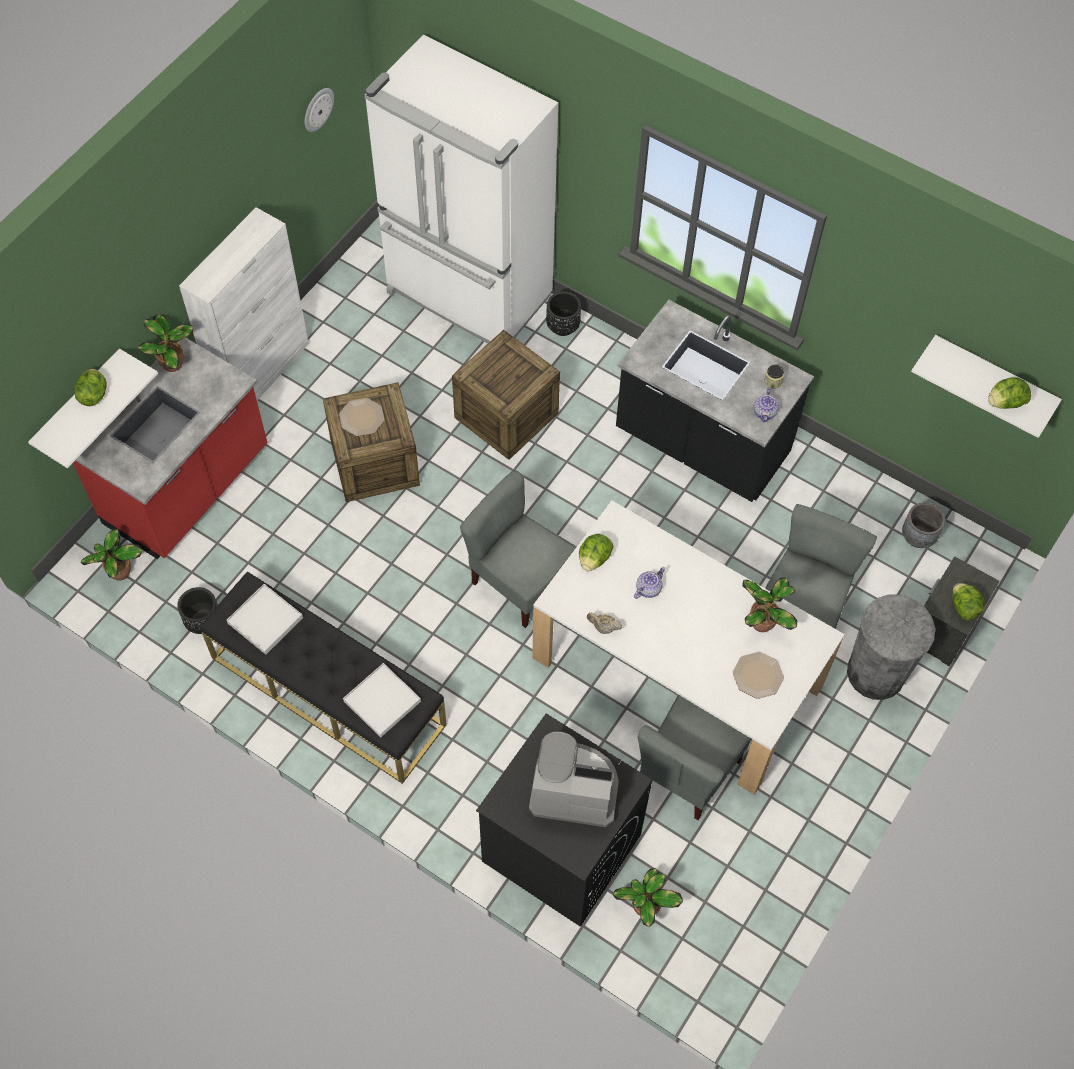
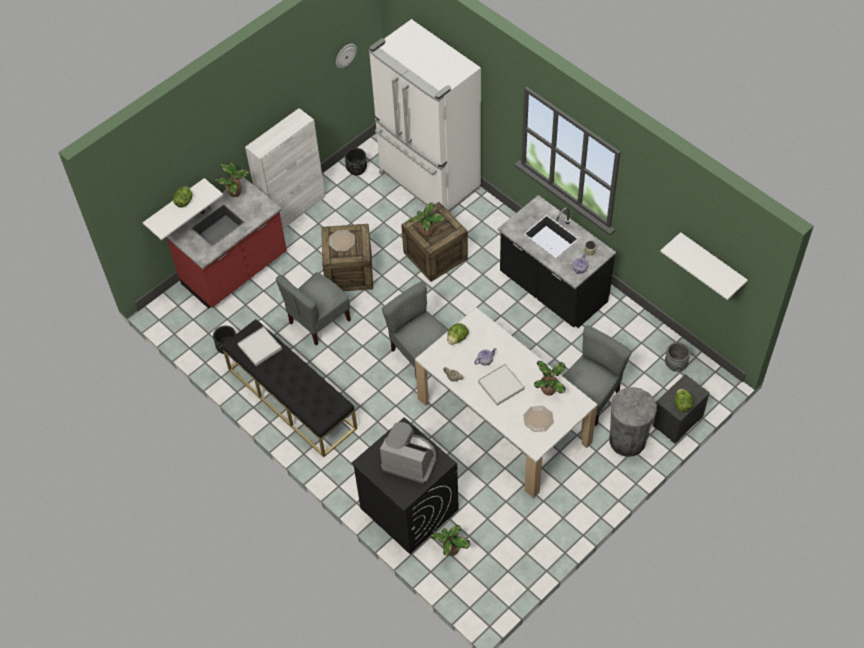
camera: 15 degrees right, 5 degrees down
(119, 573) = (185, 313): potted plant -> potted plant (427, 233)
(382, 701) = (317, 402): white tray -> white tray (501, 386)
(563, 326) = (483, 207): black planter -> black planter (357, 170)
(687, 772) = (495, 478): grey chair -> grey chair (319, 321)
(1005, 402) = (712, 276): lettuce -> none

